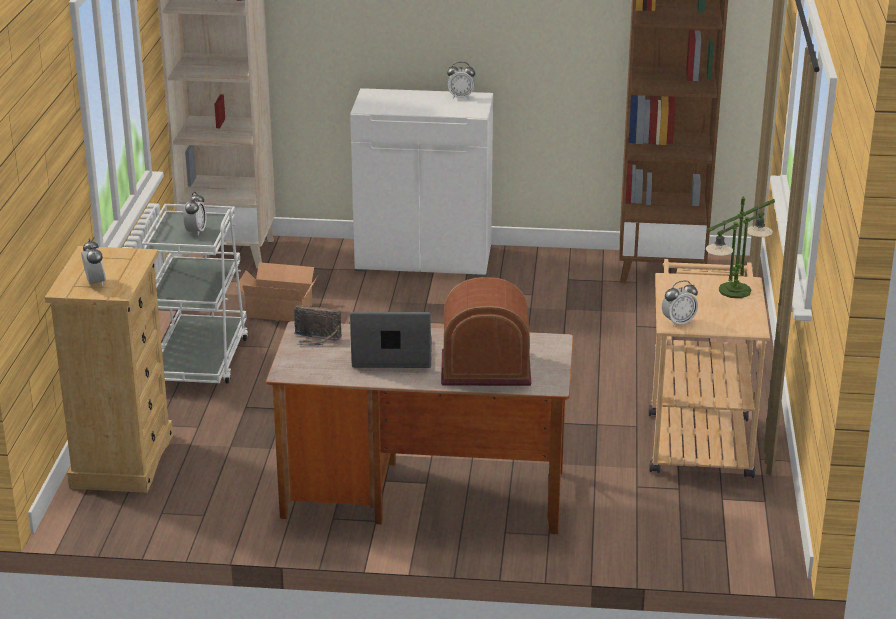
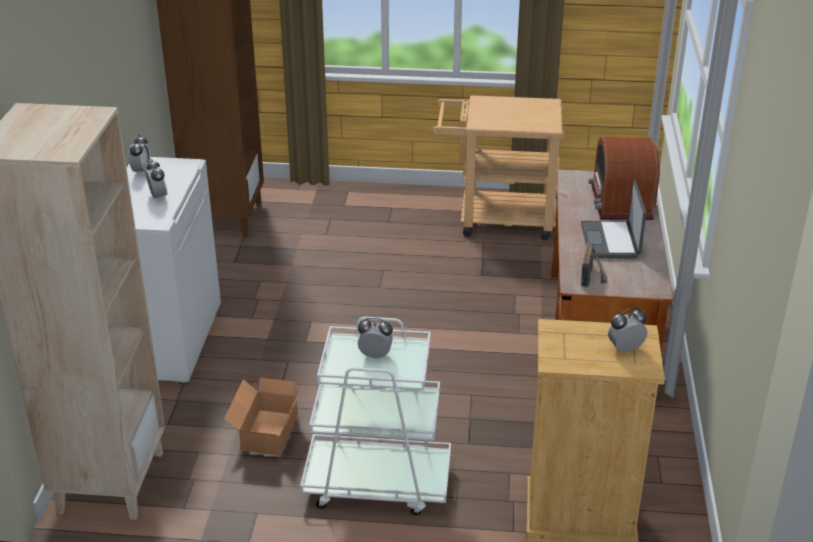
camera: 90 degrees left, 5 degrees up
(678, 322) = (548, 124): alarm clock -> alarm clock (158, 197)
(735, 290) = (494, 104): table lamp -> none

